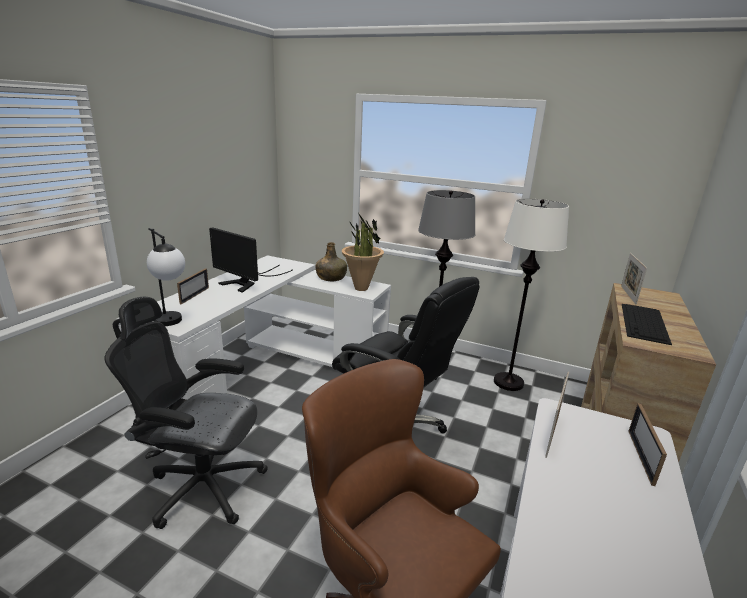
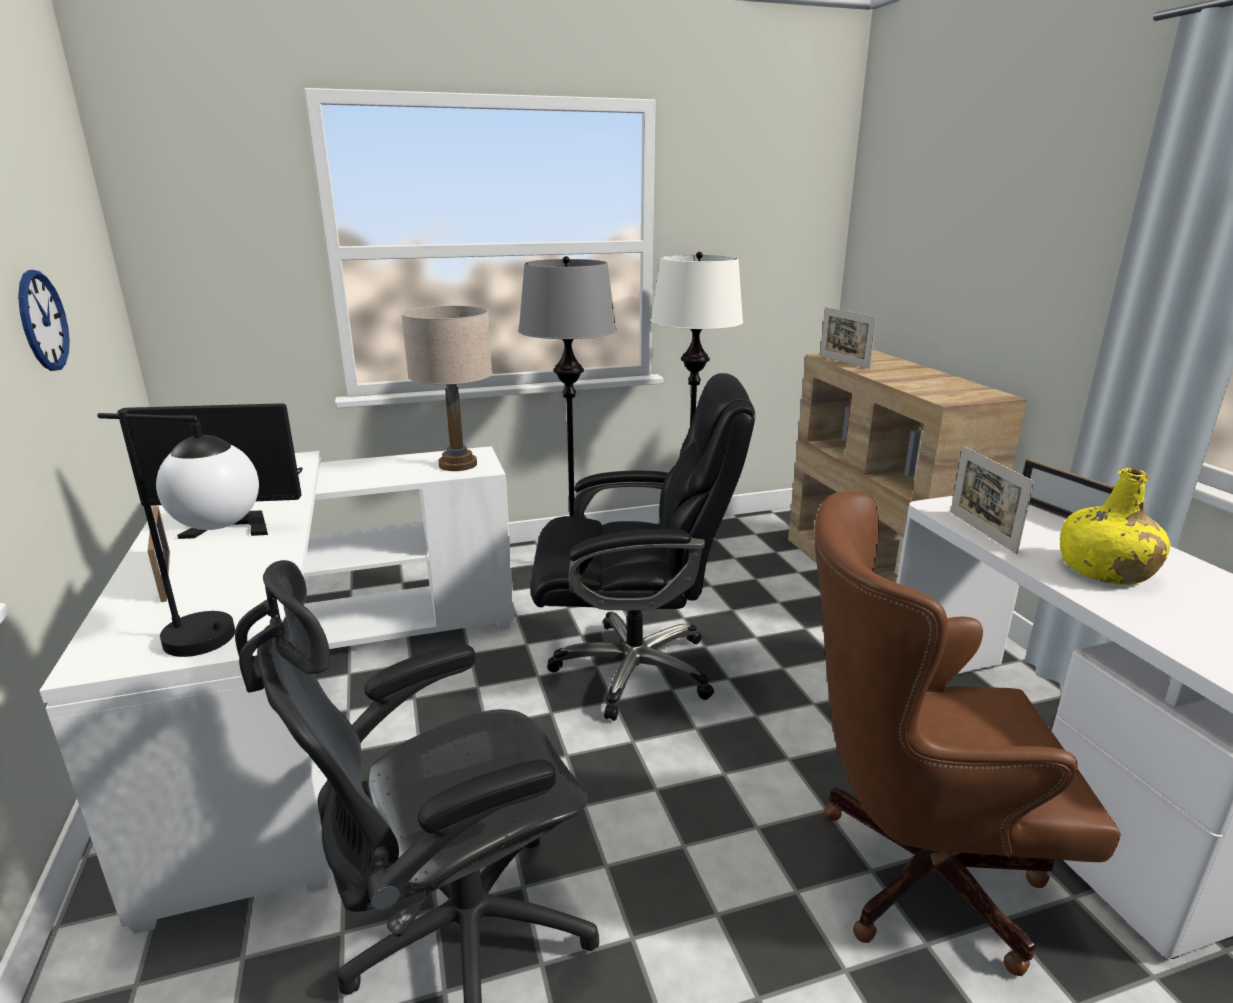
camera: 40 degrees left, 0 degrees up
(210, 188) = (42, 321): none -> wall clock
(331, 278) = (377, 465): green bottle -> none
(361, 288) = (458, 464): potted plant -> beige table lamp
(587, 500) = (1104, 571): none -> yellow bottle
(644, 323) = (913, 382): keyboard -> none

